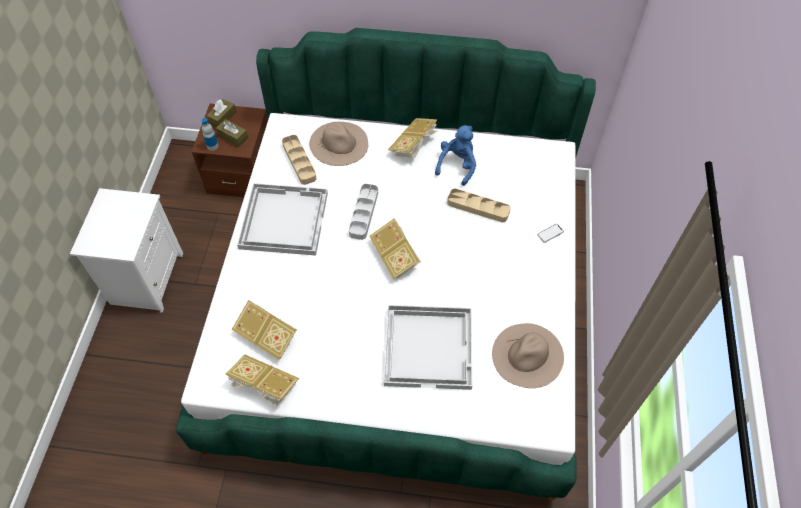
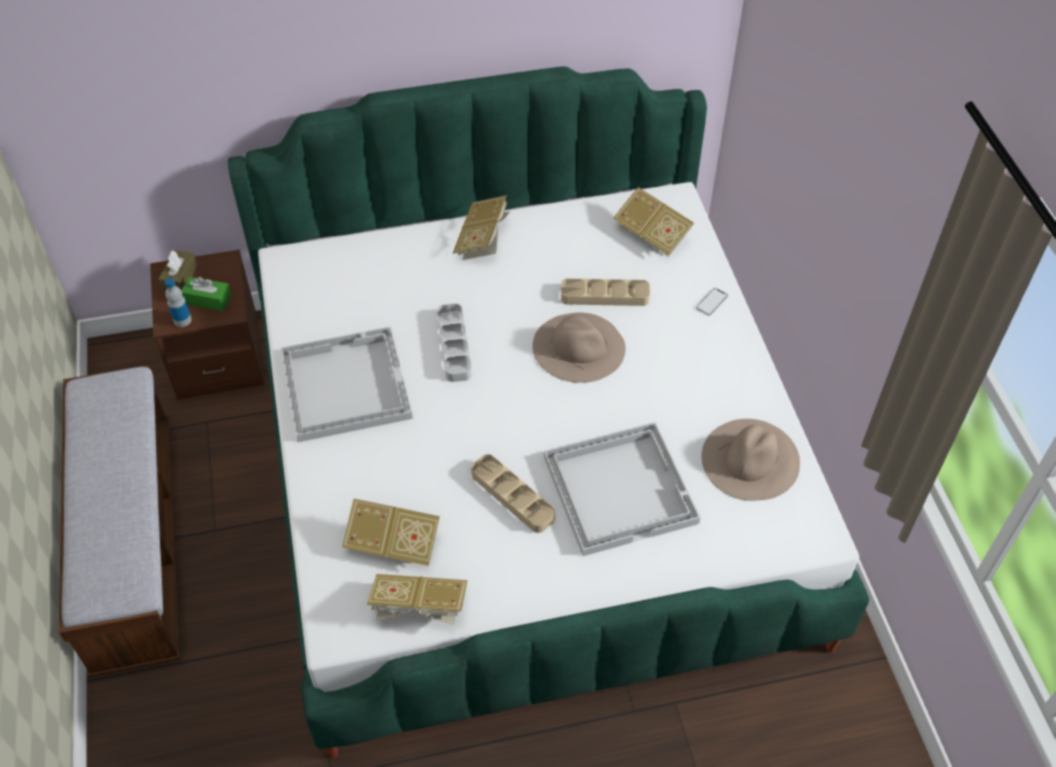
camera: 20 degrees left, 5 degrees down
(146, 277) = (135, 544): white nightstand -> bench
(233, 137) = (208, 300): brown tissue box -> green tissue box
(299, 161) = (331, 303): beige tray -> beige tray (512, 496)
(339, 143) = (377, 264): beige hat -> beige hat (578, 347)
(395, 257) = (523, 389): book -> book (653, 235)
(457, 165) = (553, 250): blue plush toy -> none

